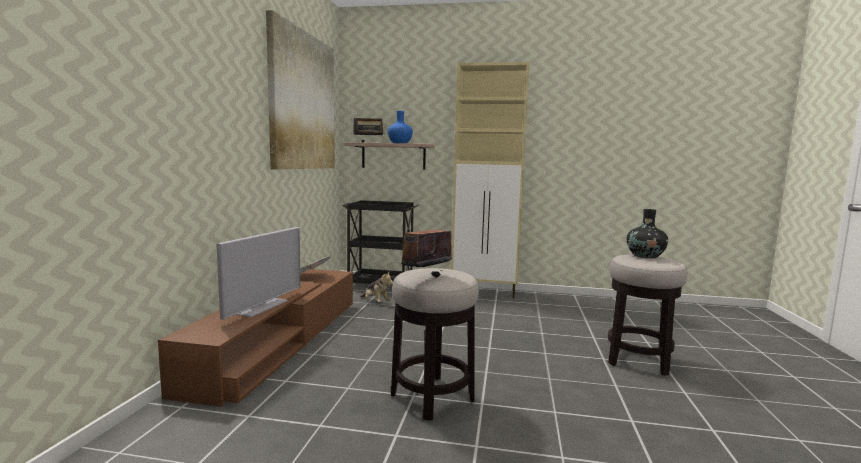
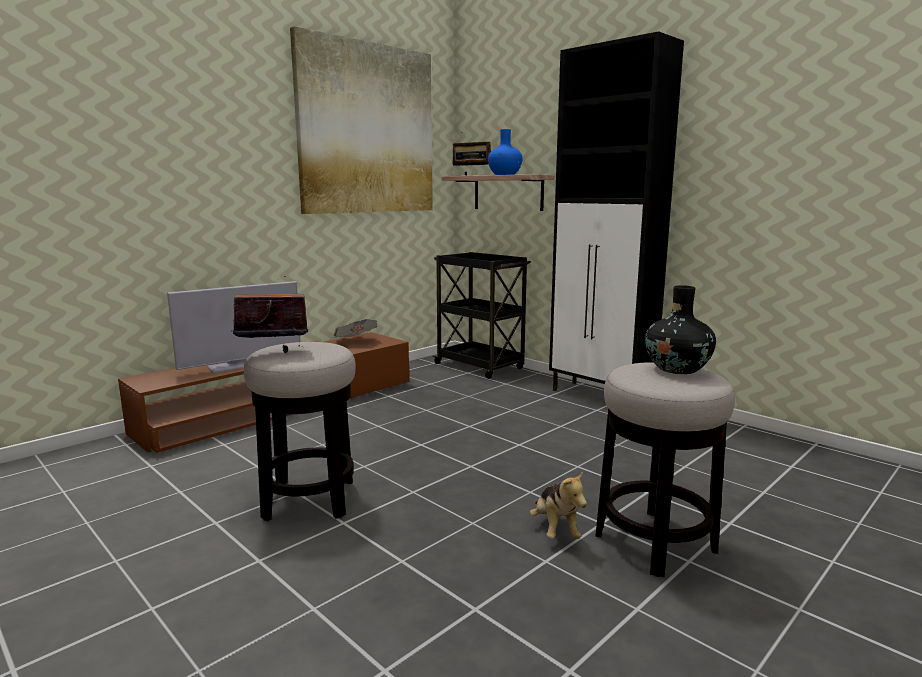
camera: 35 degrees right, 5 degrees up
(376, 302) = (441, 384): plush toy -> plush toy (555, 529)
(484, 292) = (601, 396): beige cabinet -> black cabinet

